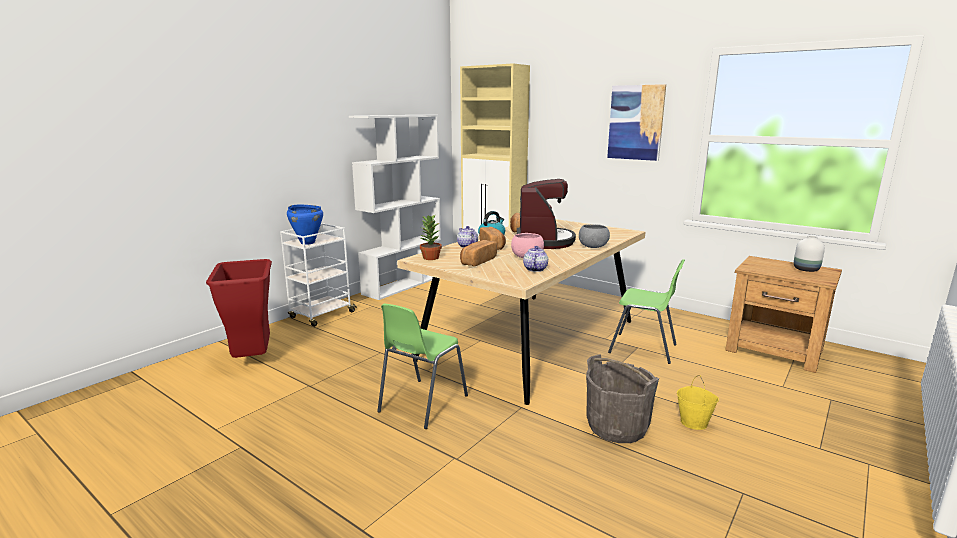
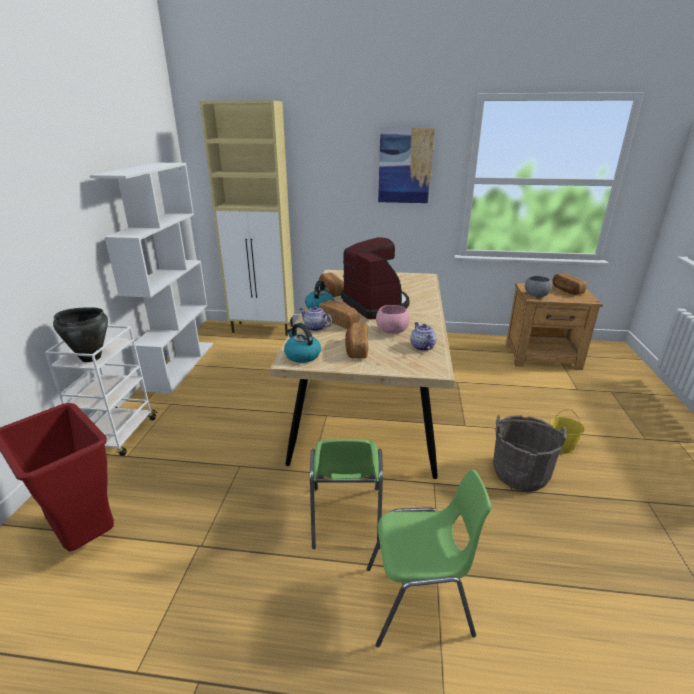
camera: 30 degrees left, 10 degrees up
(307, 242) = (91, 358): blue cooking pot -> black cooking pot
(430, 258) = (302, 355): potted plant -> kettle
(593, 247) = (426, 303): grey bowl -> grey bowl (536, 295)
(643, 349) = (463, 382): green chair -> green chair (419, 602)
(806, 269) = (566, 290): white vase -> bread

